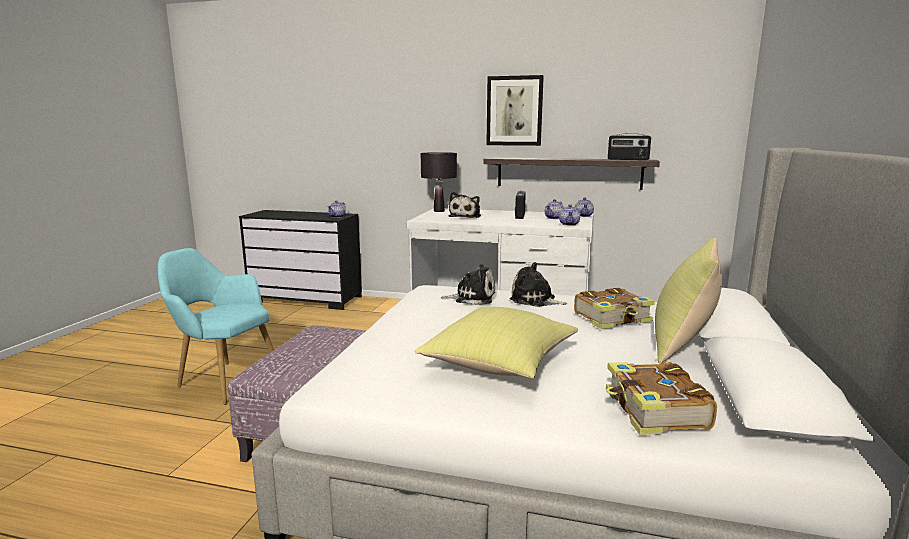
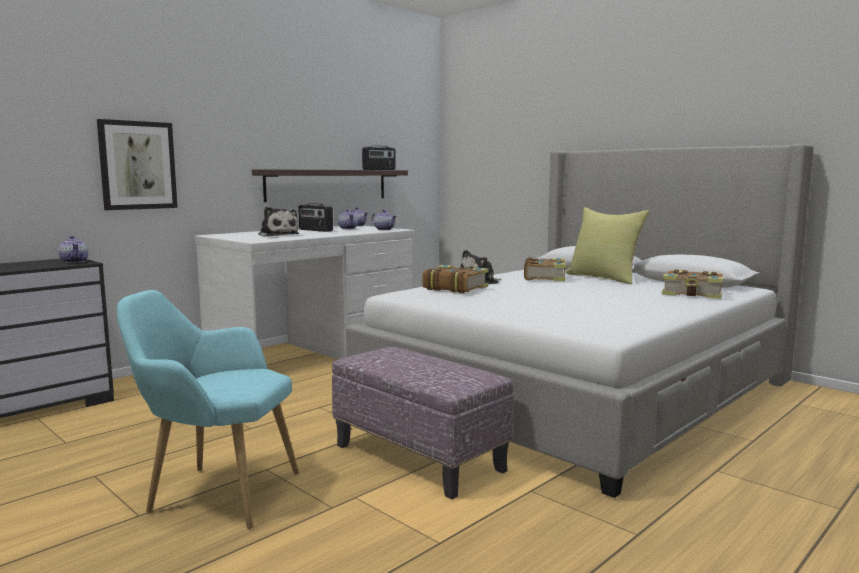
camera: 60 degrees left, 5 degrees down
(224, 380) = (215, 493): turquoise armchair -> turquoise armchair turned 45 degrees clockwise
(439, 211) = (222, 236): black table lamp -> none
(472, 298) = (454, 288): plush toy -> book
(500, 365) = (604, 303): yellow pillow -> none
(514, 111) = (274, 117): picture -> picture (137, 165)

